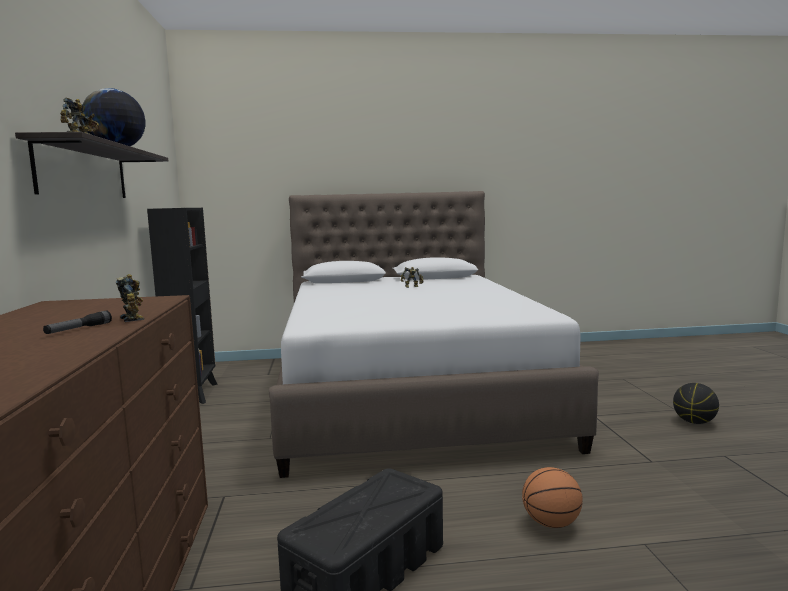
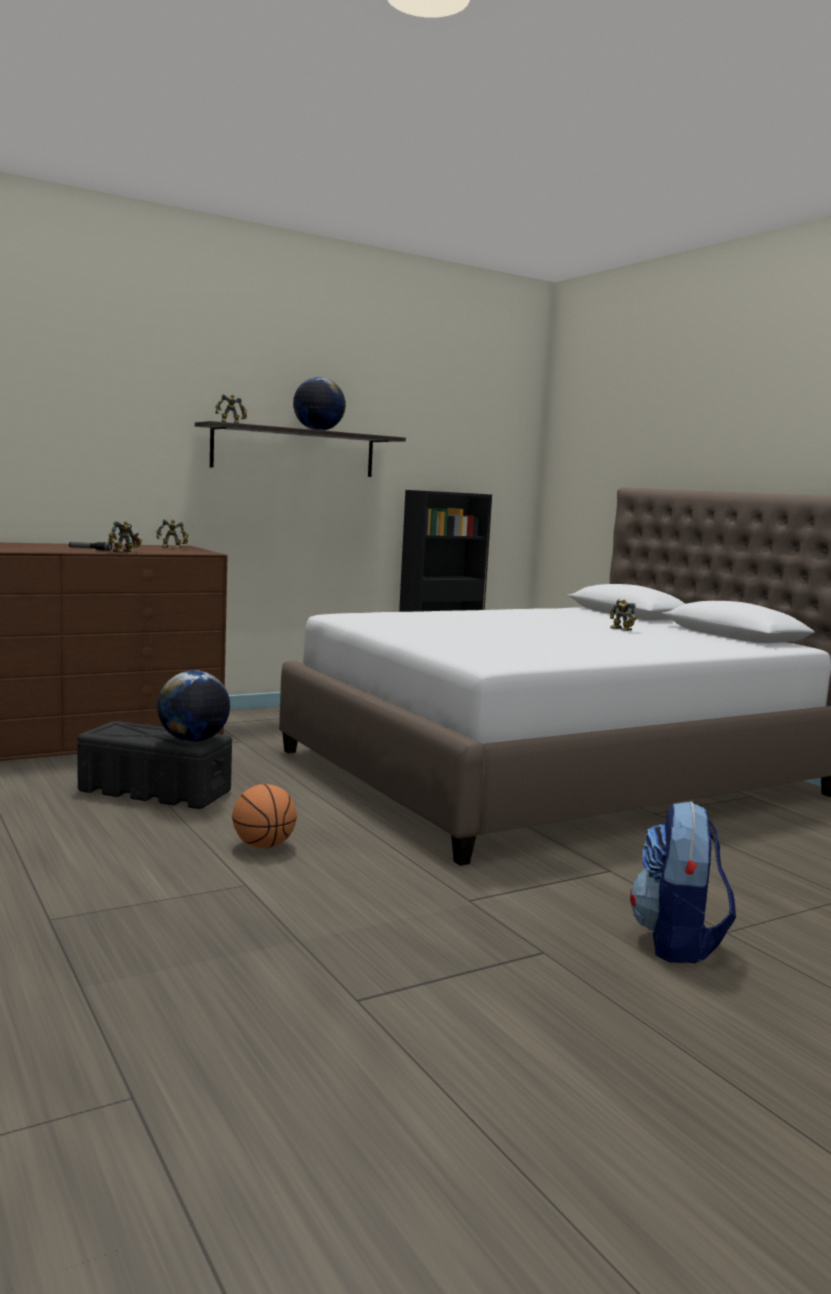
camera: 65 degrees right, 0 degrees up
(78, 305) = (172, 547): none -> toy robot
(402, 487) = (193, 740): none -> globe
(694, 422) = (677, 942): basketball -> backpack

